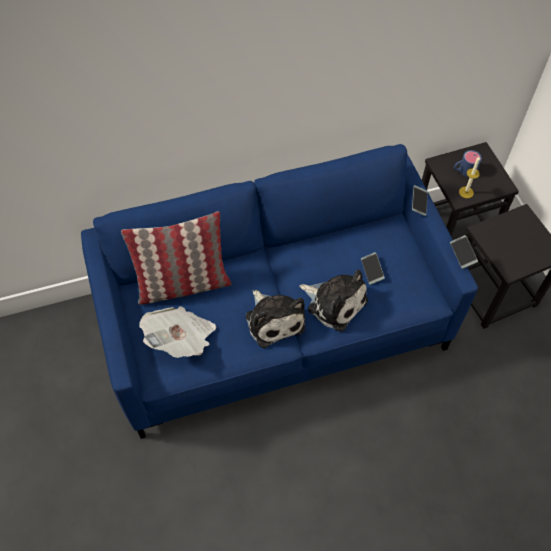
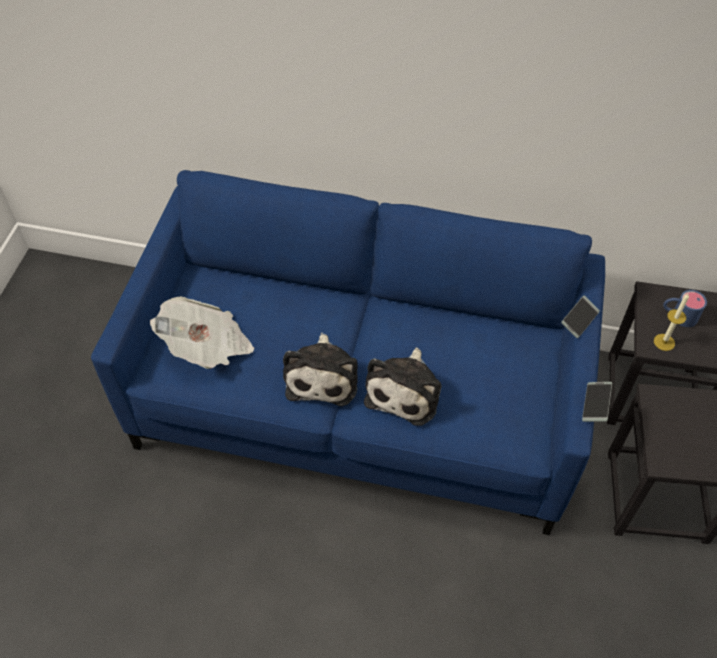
camera: 30 degrees right, 5 degrees down
(183, 284) = (250, 291): pillow -> none
(334, 302) = (406, 391): plush toy -> plush toy turned 45 degrees clockwise
(372, 270) = (477, 376): phone -> none

